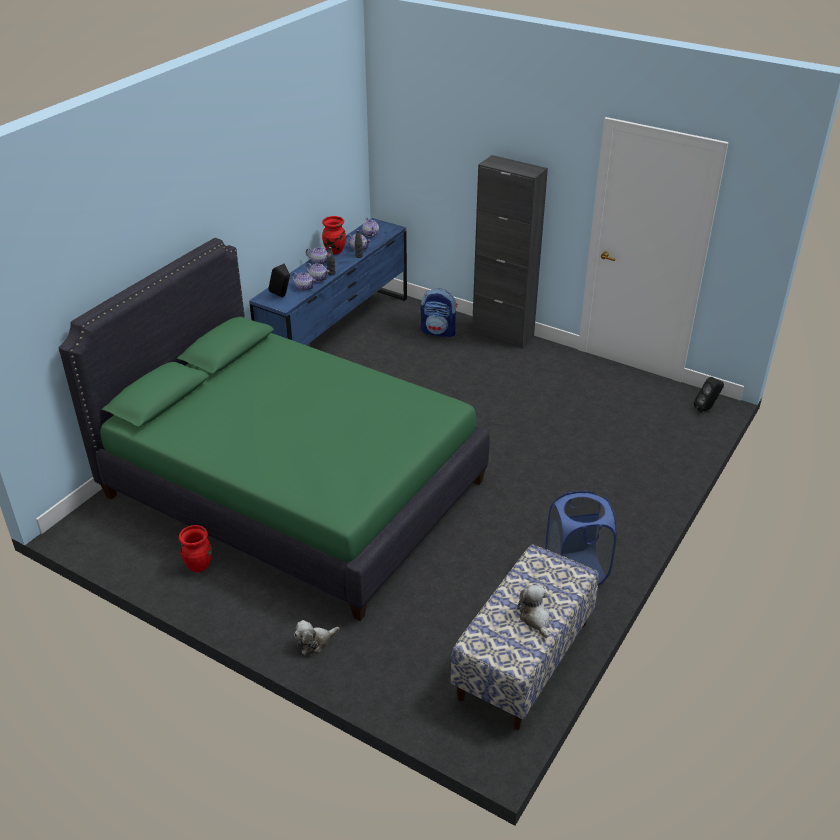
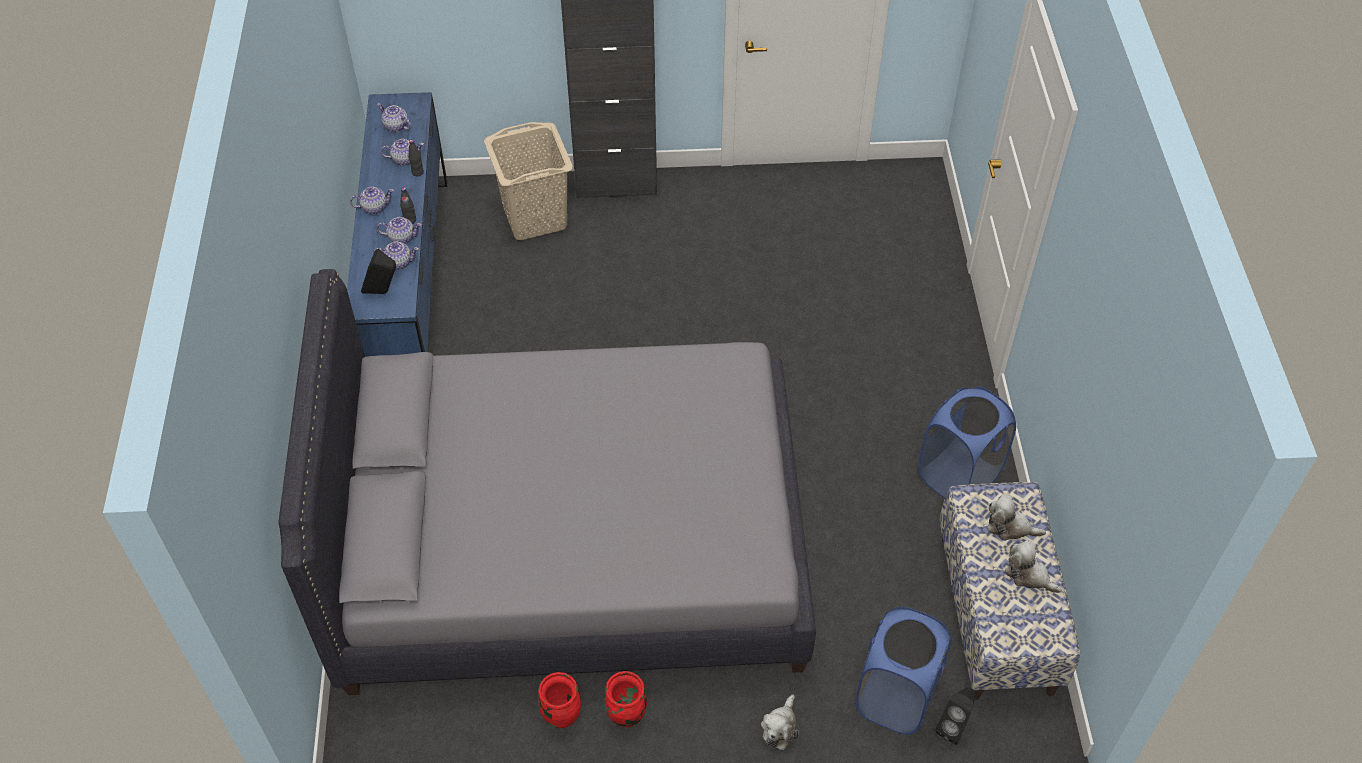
camera: 35 degrees left, 15 degrees up
(294, 488) = (572, 546): green bed -> grey bed
(334, 251) = (376, 179): red vase -> red vase (626, 716)
(405, 668) = (896, 697): none -> blue laundry basket
(439, 332) = (535, 217): backpack -> beige laundry basket
(550, 585) = (1010, 527): none -> plush toy
(706, 409) = (921, 186): black speaker -> black speaker (954, 726)

